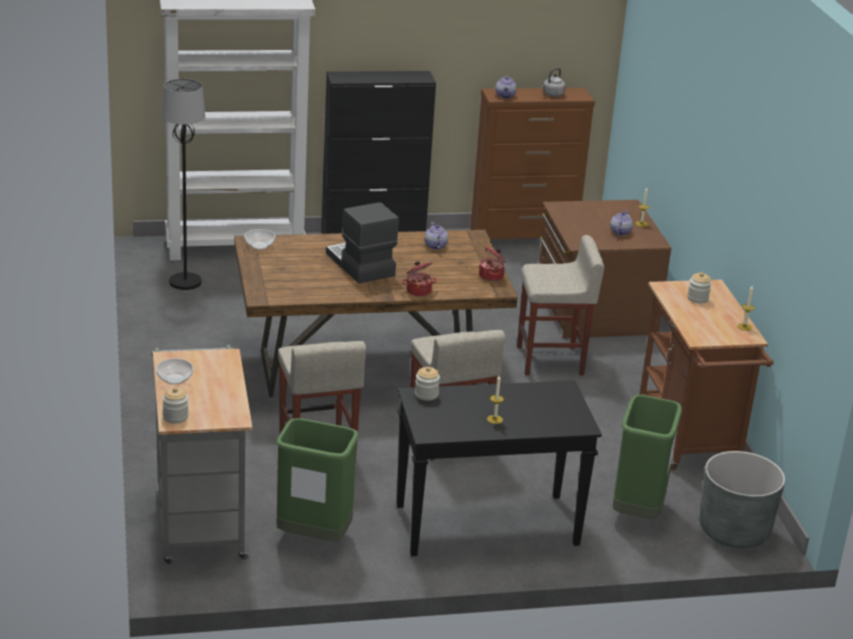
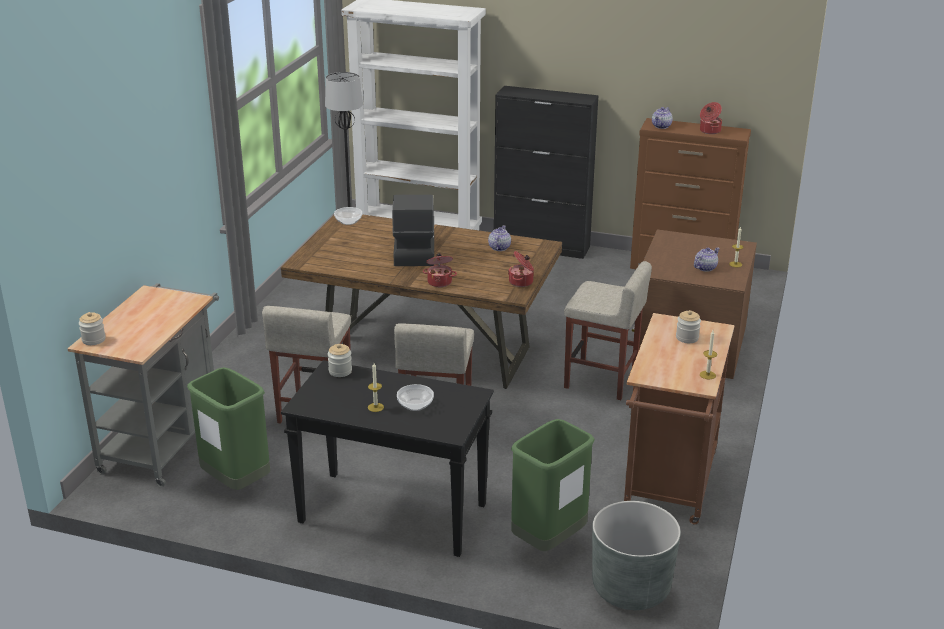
camera: 30 degrees right, 0 degrees up
(174, 379) = (132, 309): bowl -> bowl (415, 405)
(552, 95) = (709, 131): grey kettle -> cooking pot

